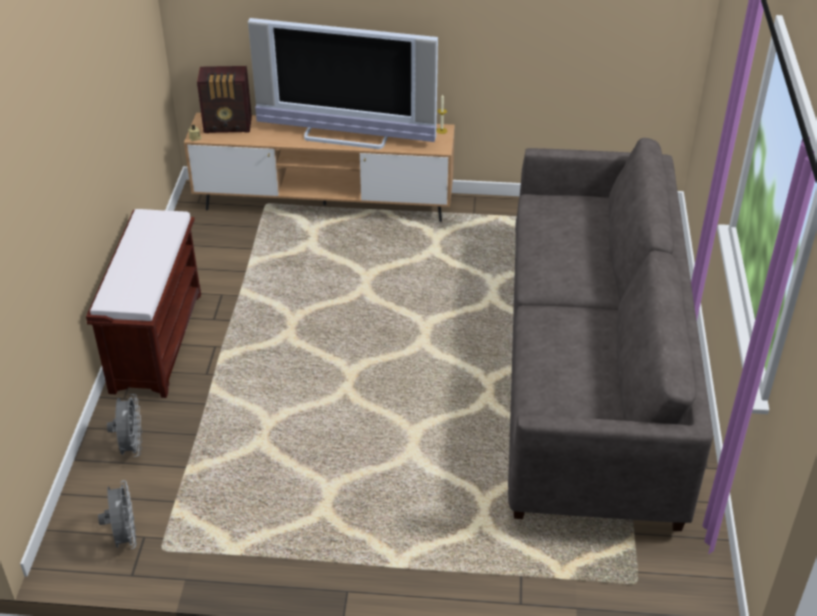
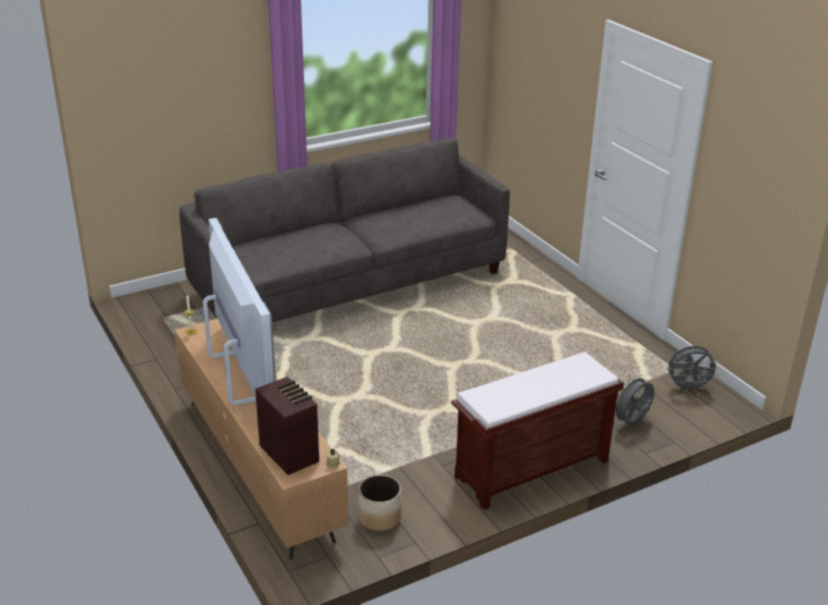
camera: 125 degrees left, 10 degrees down
(124, 537) = (688, 388): grey fan -> grey fan turned 135 degrees counterclockwise
(204, 238) = (379, 518): none -> planter

